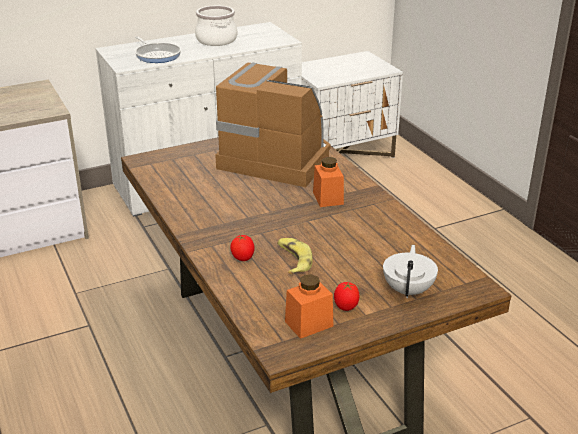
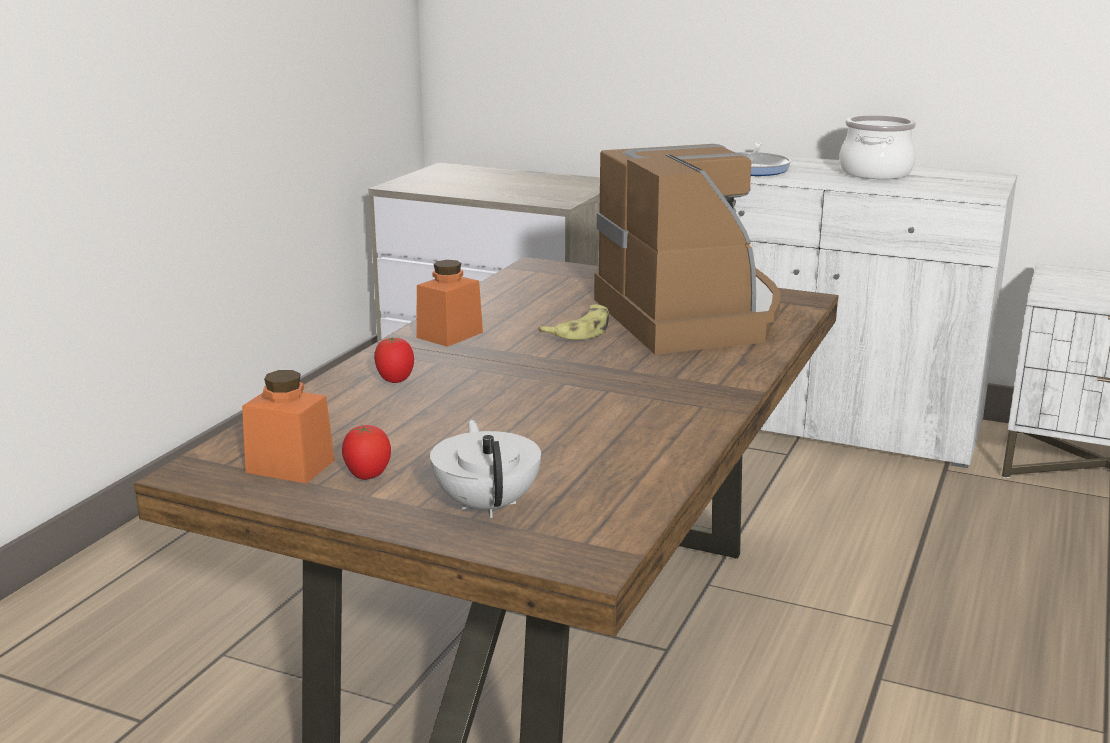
camera: 50 degrees right, 10 degrees down
(293, 260) = (441, 407): banana -> banana (580, 331)
(328, 198) = (653, 375): orange jar -> orange jar (449, 335)
(408, 290) = (487, 504): white teapot -> white teapot turned 75 degrees counterclockwise

